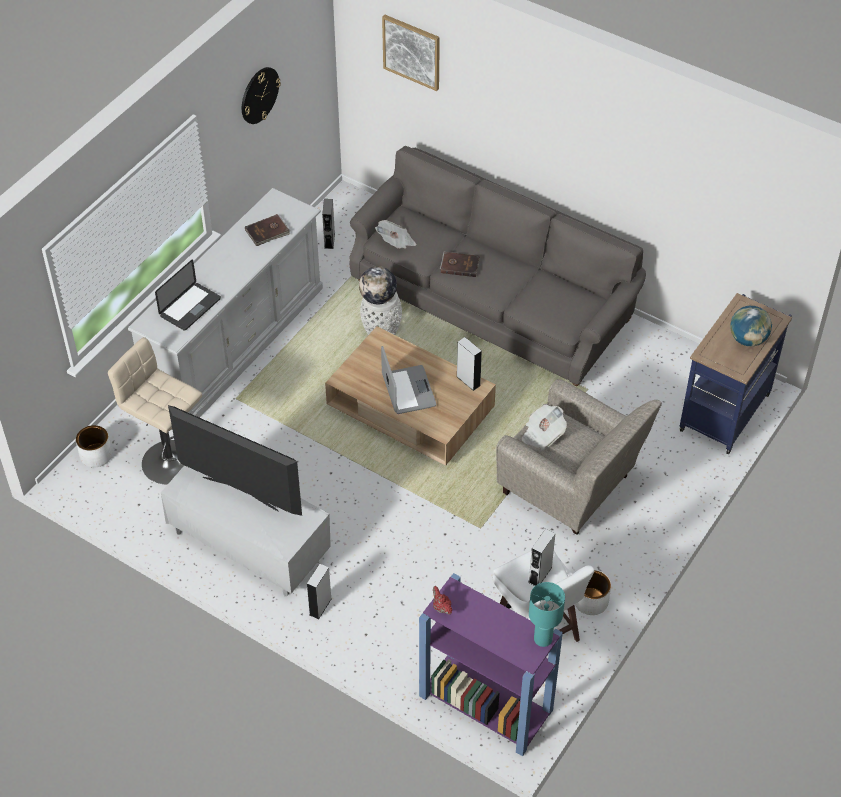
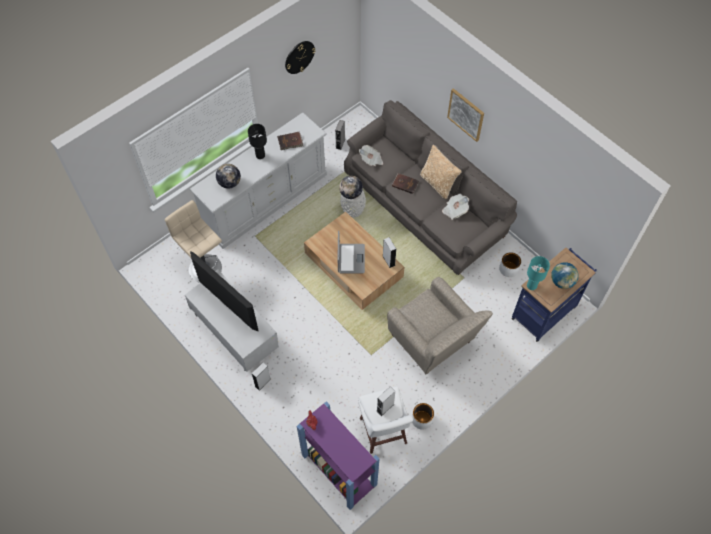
camera: 15 degrees right, 10 degrees up
(96, 455) = (165, 254): white planter -> white planter (508, 269)
(190, 307) = (229, 183): laptop -> globe
(226, 259) = (260, 155): none -> black table lamp
(412, 51) = (401, 45): picture -> picture (466, 114)
(510, 257) = (437, 184): none -> beige pillow
(542, 434) = (419, 310): newspaper -> newspaper (454, 210)
(542, 639) = (365, 460): turquoise table lamp -> turquoise table lamp (531, 286)

